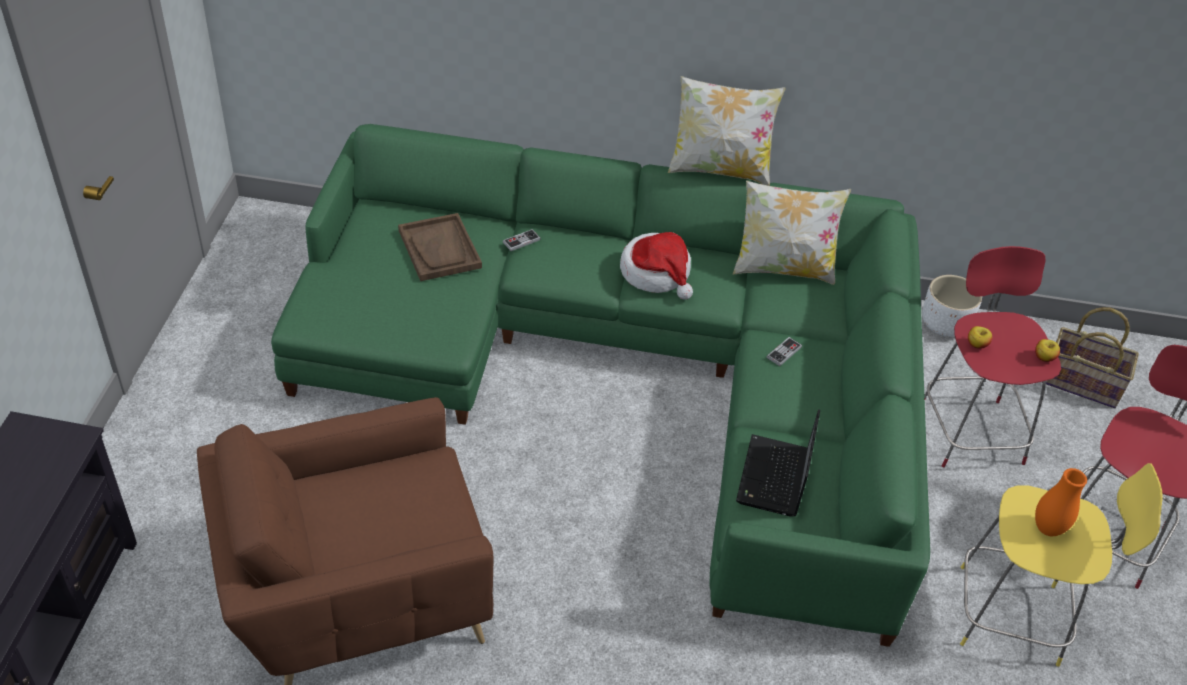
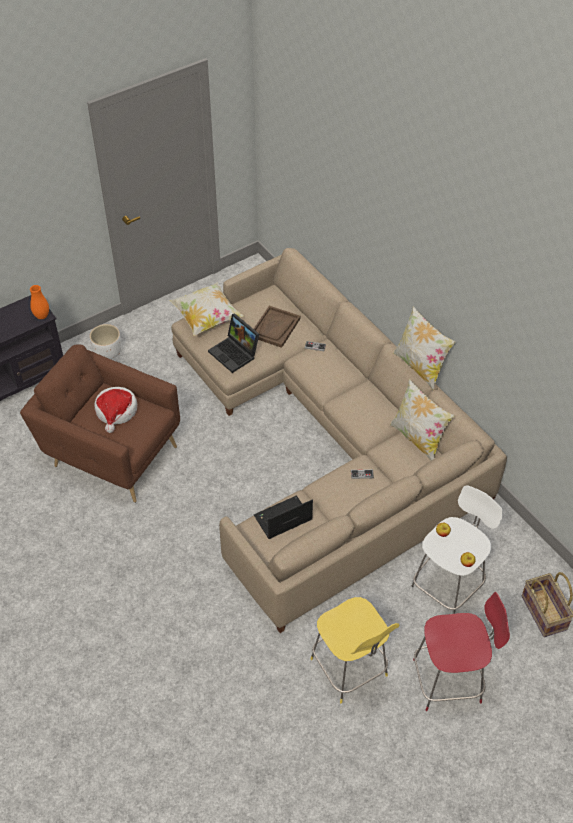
camera: 50 degrees right, 5 degrees up
(322, 296) = (207, 318): none -> pillow
(427, 315) = (235, 353): none -> laptop
(630, 368) = (326, 442): green sofa -> beige sofa
(656, 273) = (354, 400): hat -> hat (116, 411)
(944, 325) = (510, 532): white planter -> white planter (108, 353)
(969, 429) = (448, 586): red stool -> white stool
(1047, 528) = (352, 624): orange vase -> orange vase (42, 316)

